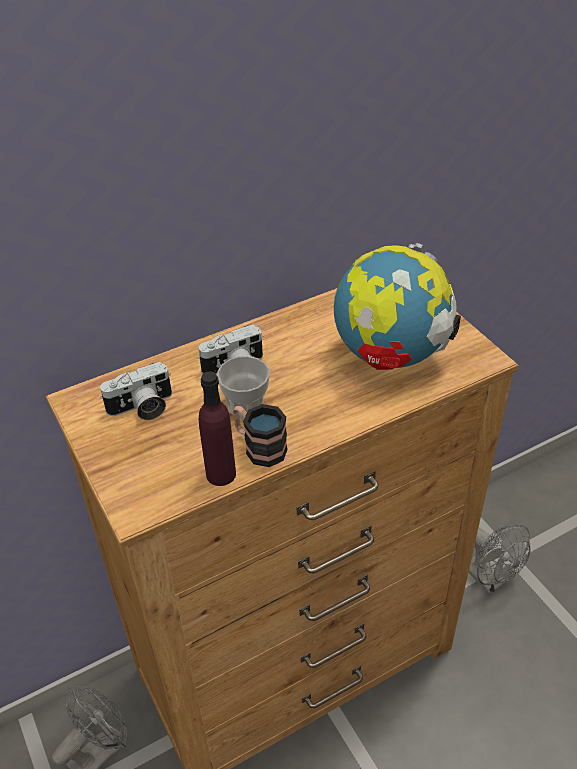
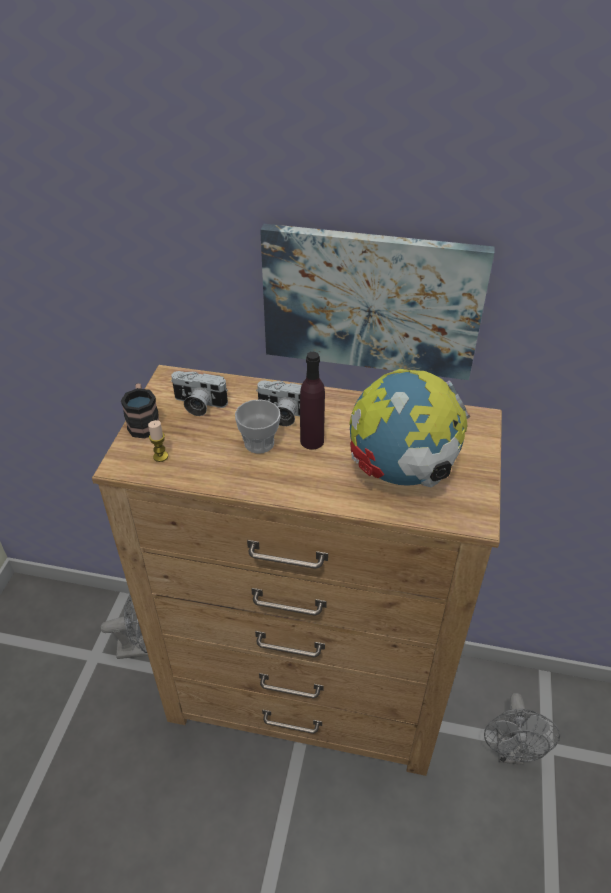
camera: 40 degrees right, 0 degrees up
(167, 477) = (160, 456): none -> candle
(221, 474) = (191, 476): purple bottle -> purple bottle (312, 441)
(259, 447) = (234, 475): mug -> mug (143, 422)
(268, 210) = (371, 301): none -> picture

